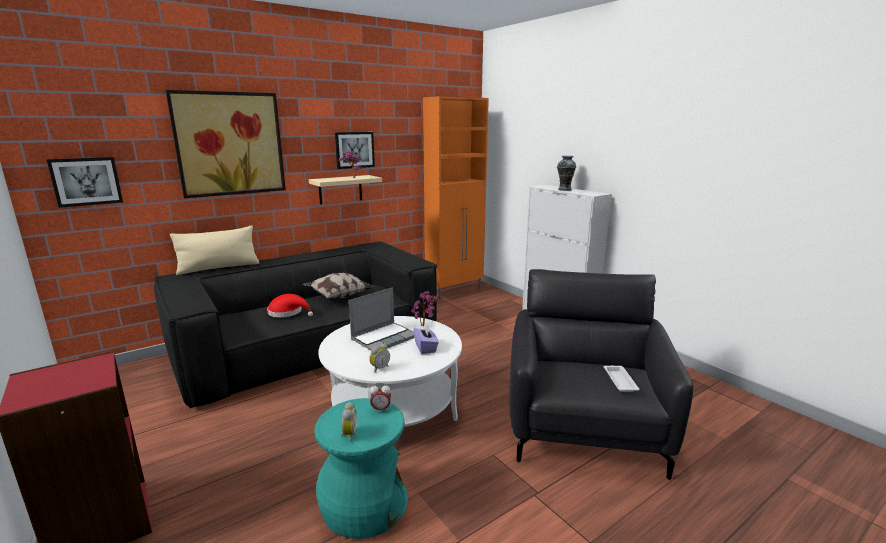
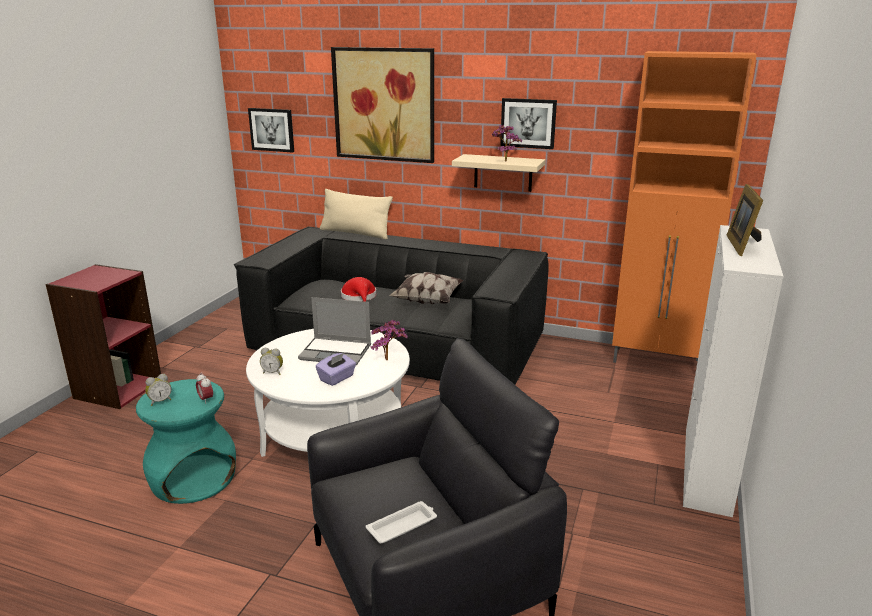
camera: 55 degrees right, 5 degrees up
(565, 189) = (742, 245): vase -> picture frame

